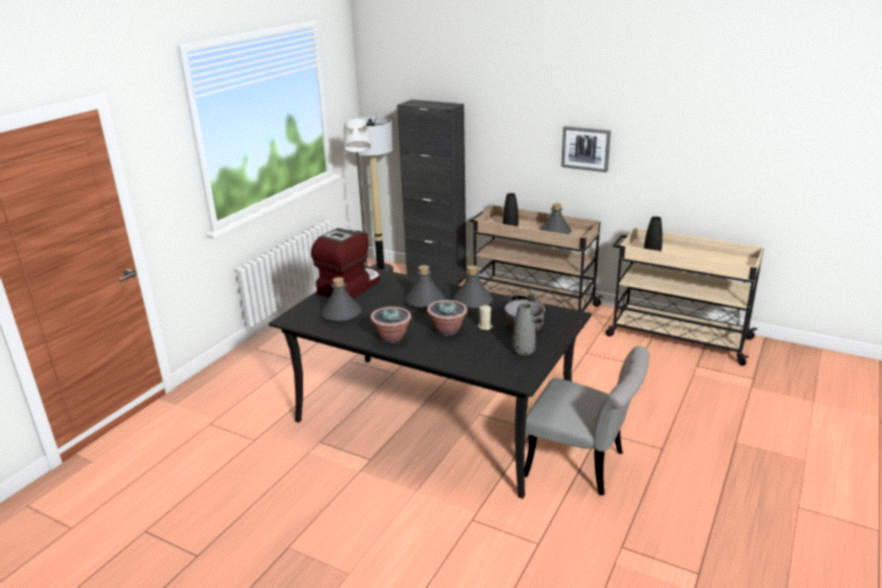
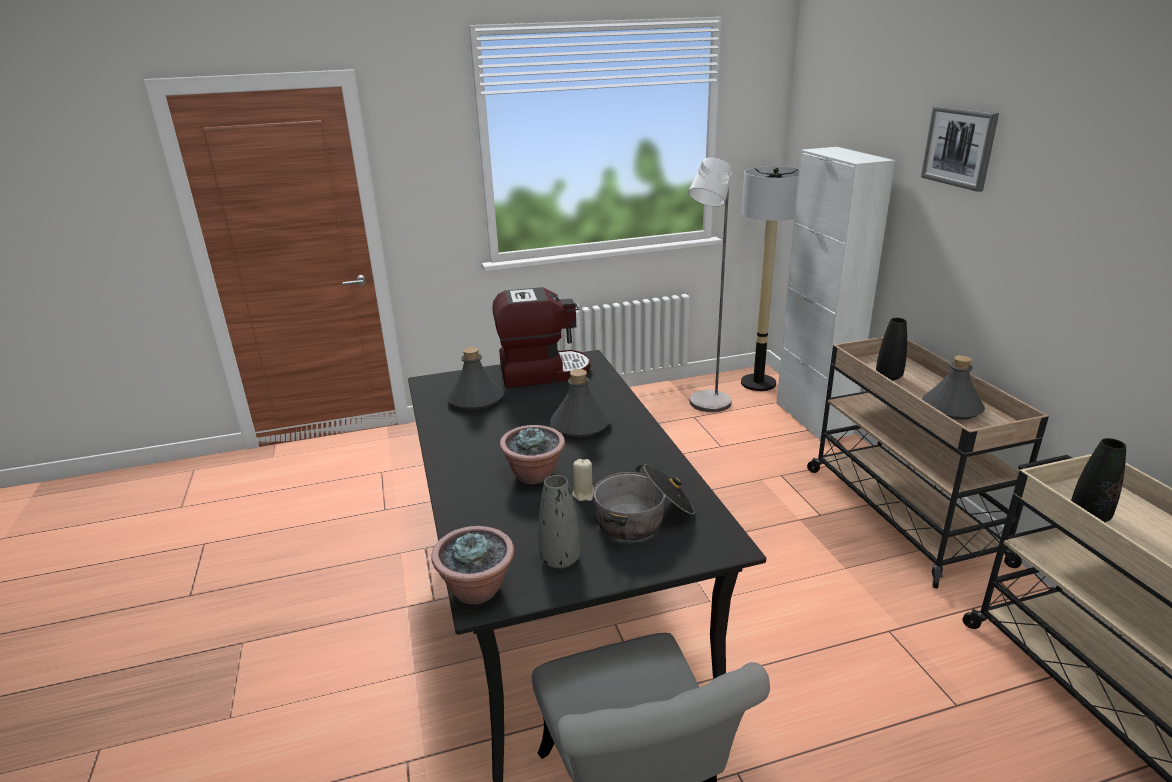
camera: 45 degrees right, 0 degrees up
(392, 337) = (467, 451): potted plant -> potted plant (477, 589)
(436, 277) = (813, 418): black cabinet -> white cabinet
(472, 302) = (630, 453): grey bottle -> none
(586, 148) = (1060, 271): picture -> picture (959, 147)

